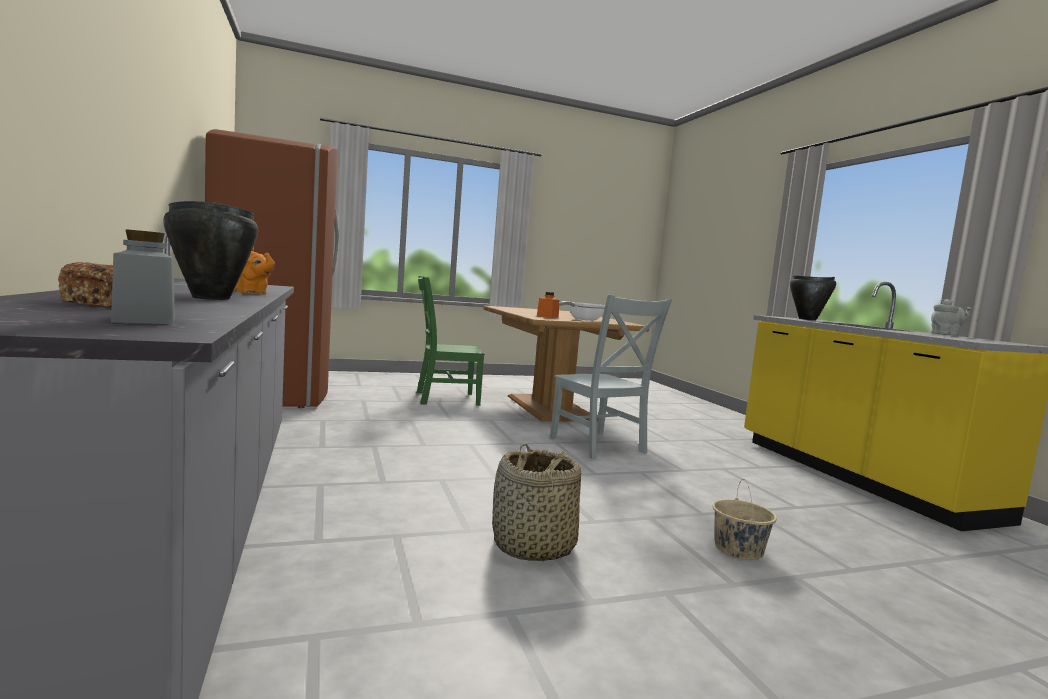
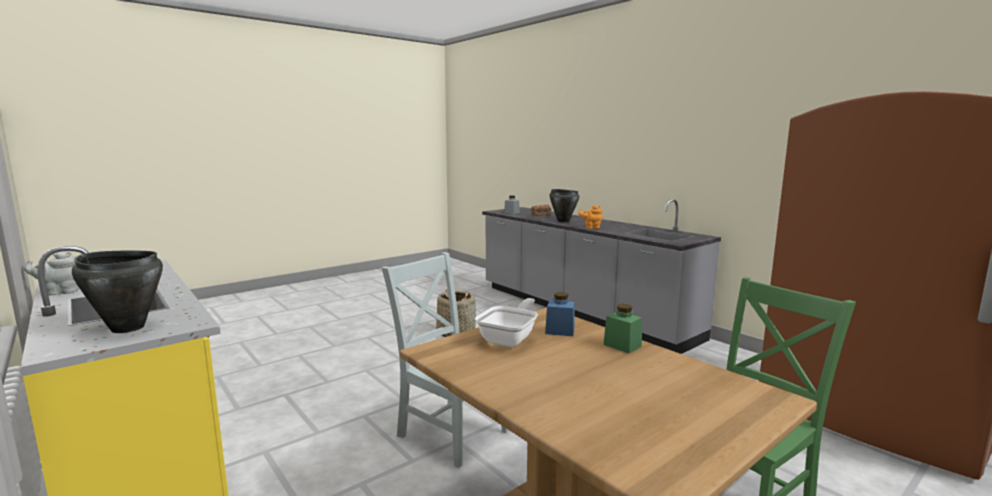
camera: 160 degrees right, 5 degrees up
(523, 312) = (622, 345): none -> green jar
(547, 316) = (560, 331): orange jar -> blue jar
(738, 550) = (355, 352): beige bucket -> none

